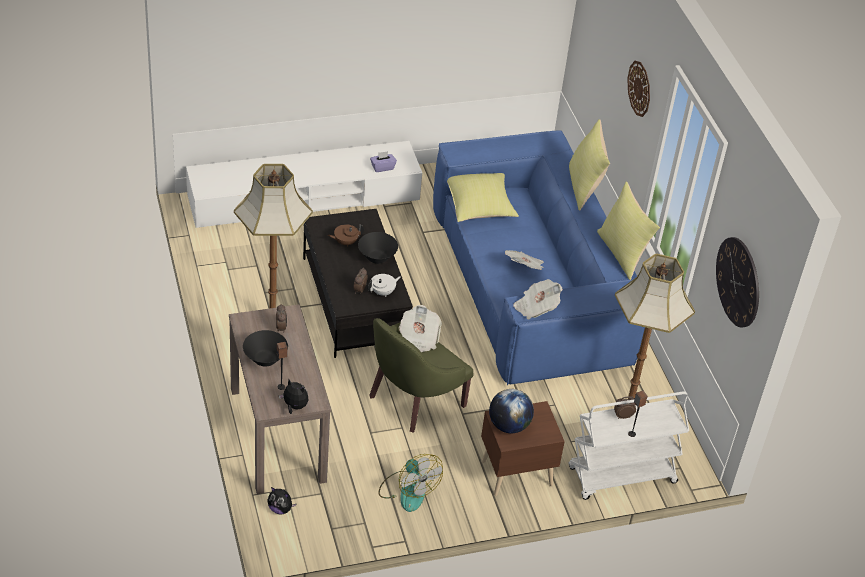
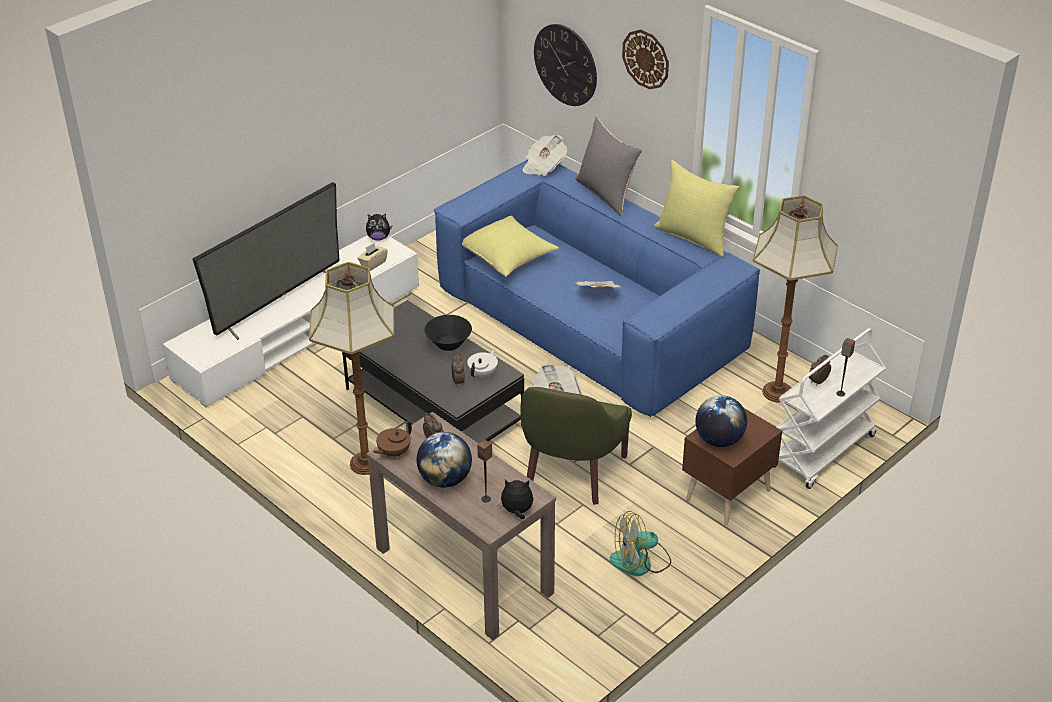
camera: 25 degrees left, 5 degrees down
(265, 359) = (445, 479): black bowl -> globe
(280, 509) = (529, 642): plush toy -> plush toy (378, 238)
(290, 168) = (278, 301): none -> television
(345, 242) = (404, 343): brown teapot -> brown teapot (393, 452)
(382, 167) = (373, 263): purple tissue box -> beige tissue box
(408, 490) = (640, 561): fan -> fan turned 135 degrees clockwise
(536, 307) = (661, 317): newspaper -> newspaper (543, 166)
(584, 187) = (607, 194): yellow pillow -> grey pillow
(738, 282) = (882, 190): wall clock -> wall clock (565, 64)

